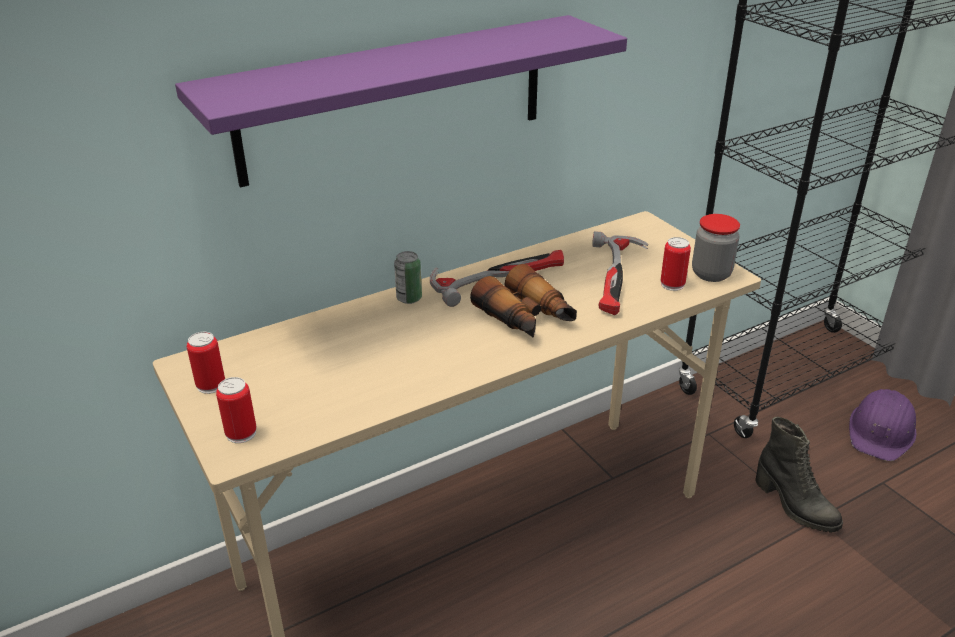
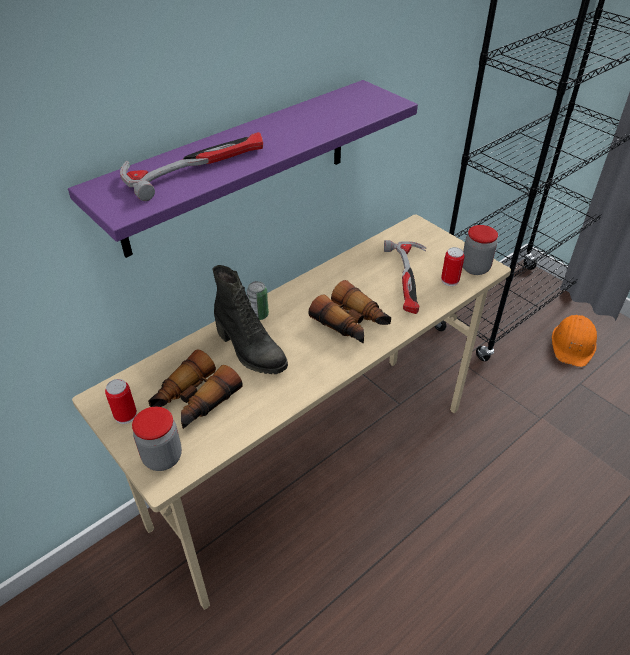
camera: 10 degrees left, 10 degrees up
(241, 433) = (162, 457): can -> jar
(300, 379) = (194, 400): none -> binoculars
(499, 277) = (322, 287): hammer -> hammer (197, 166)
(794, 505) = (525, 409): black boot -> black boot (249, 351)
(881, 432) = (573, 344): purple hard hat -> orange hard hat

